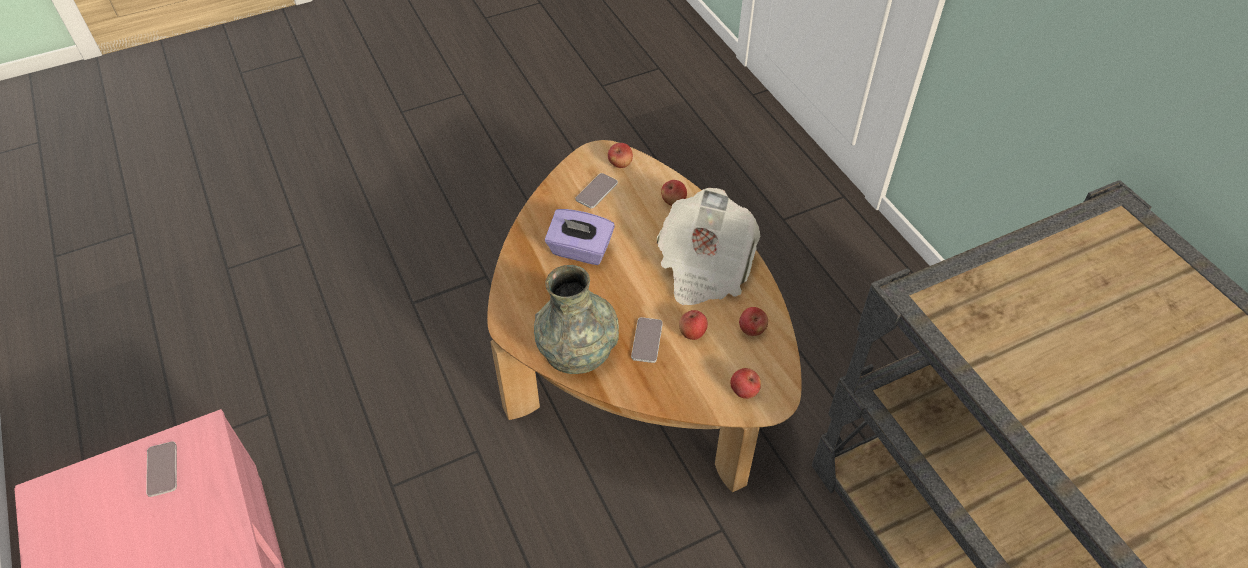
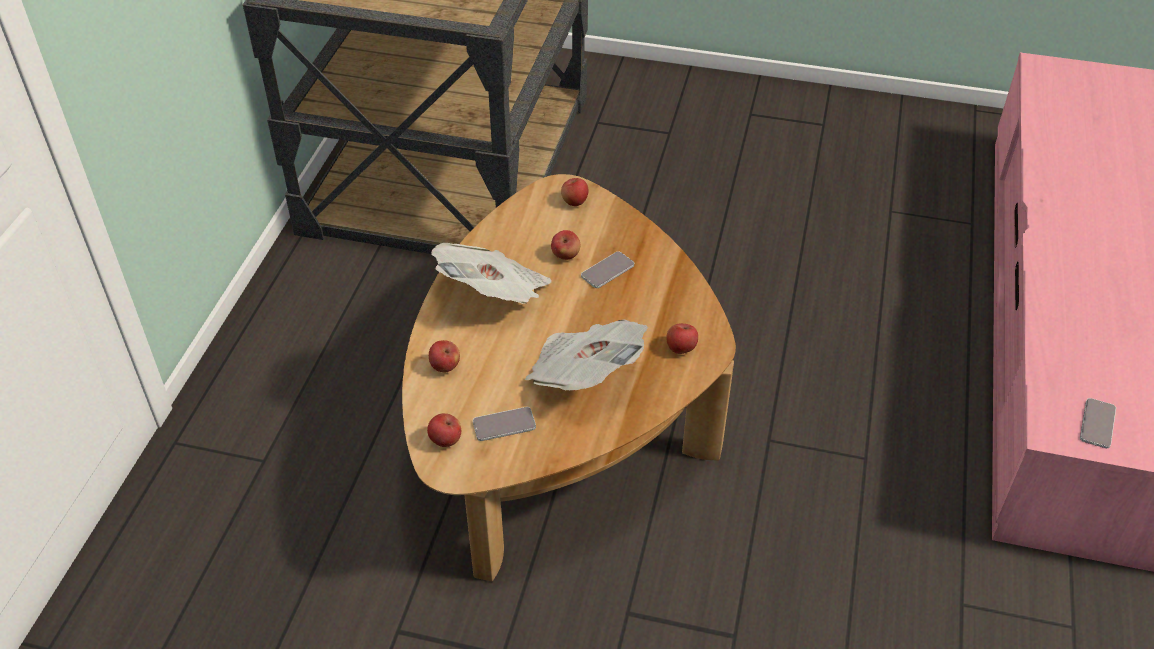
camera: 140 degrees left, 5 degrees down
(578, 347) = (668, 297): grey vase -> none
(580, 250) = (584, 374): purple tissue box -> newspaper
(752, 330) = (518, 231): apple -> apple (681, 348)

